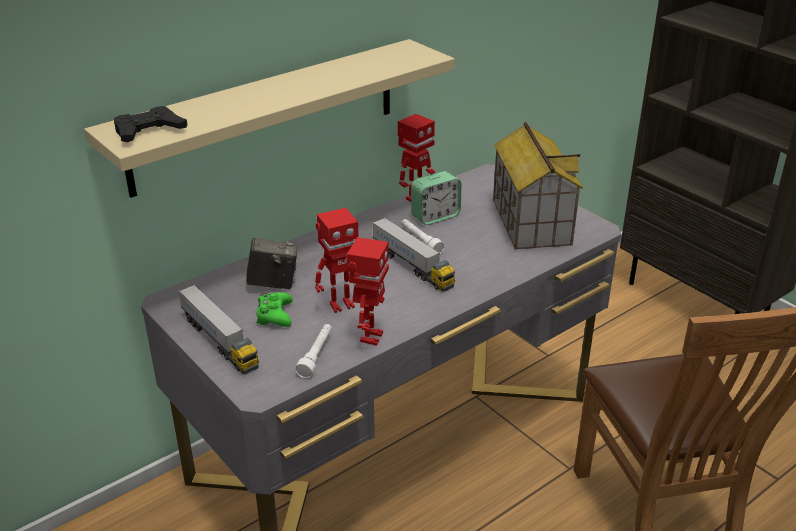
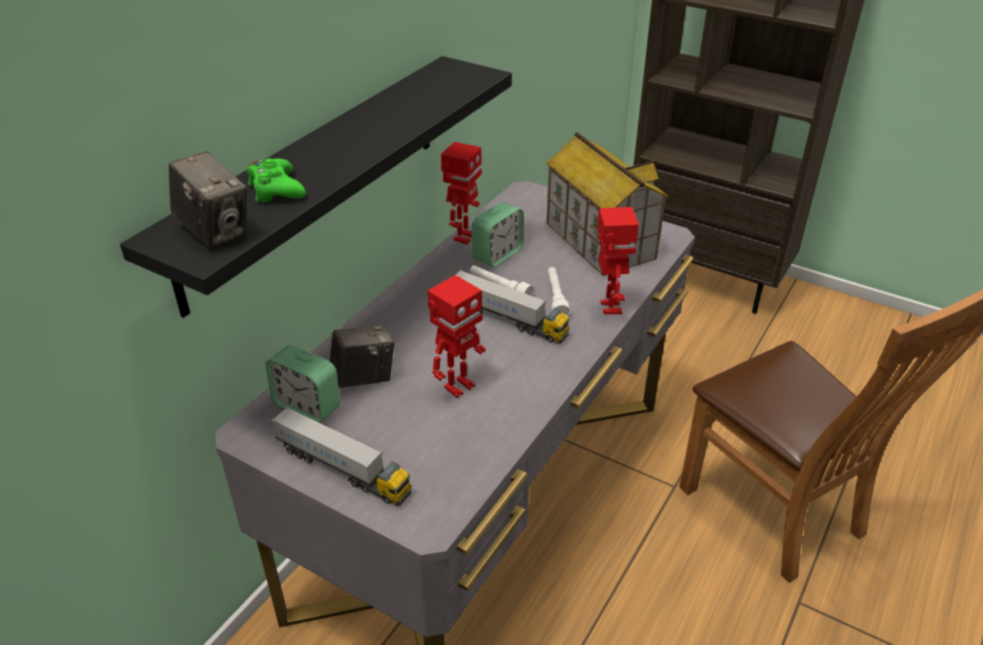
camera: 20 degrees left, 5 degrees up
(149, 131) = (215, 231): black game controller -> camera
(220, 293) = (307, 406): none -> alarm clock
(266, 115) = (315, 177): beige shelf -> black shelf
(274, 315) = (389, 418): green game controller -> green game controller (276, 189)
(316, 355) = (467, 458): white flashlight -> white flashlight (556, 297)
(370, 337) = (514, 419): toy robot -> toy robot (609, 307)

